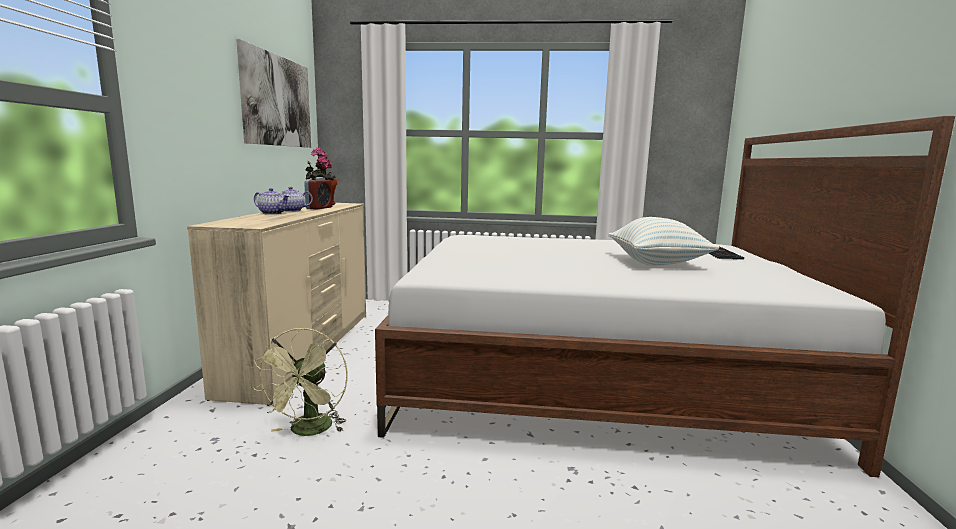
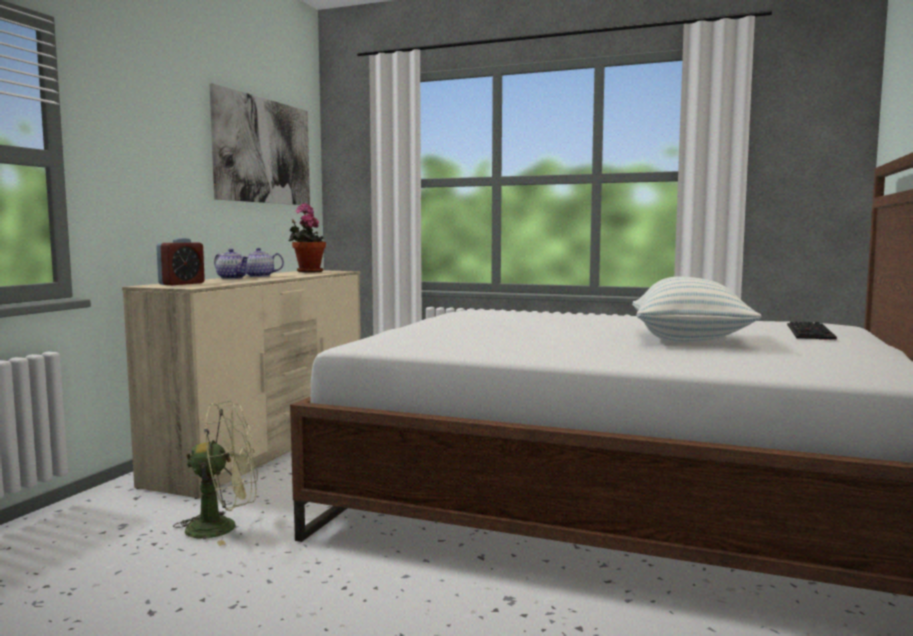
camera: 15 degrees right, 5 degrees down
(309, 431) = (223, 527): green fan -> green fan turned 120 degrees counterclockwise
(319, 208) = (296, 274): alarm clock -> alarm clock (181, 284)

